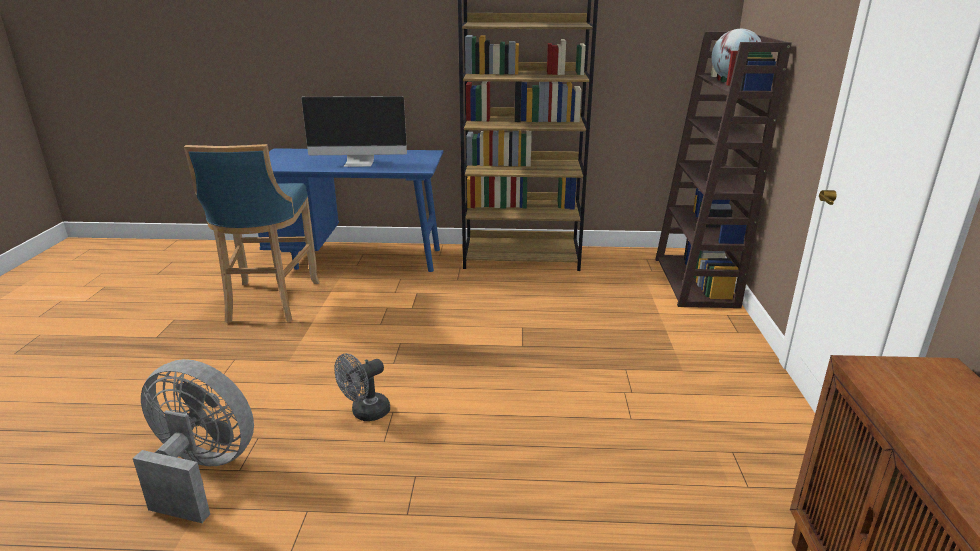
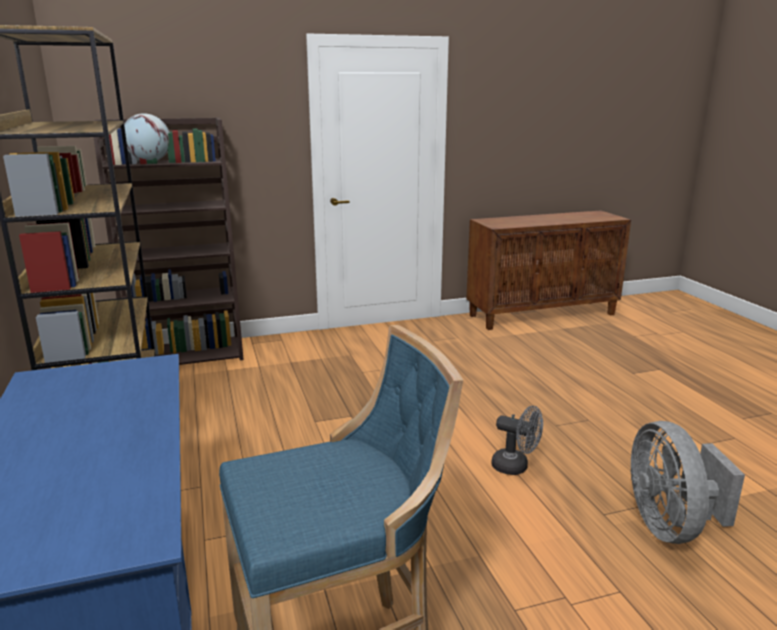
camera: 110 degrees left, 5 degrees down
(359, 163) = (112, 421): monitor -> none

